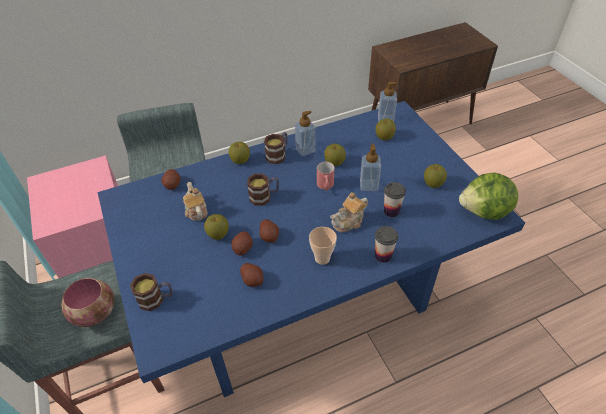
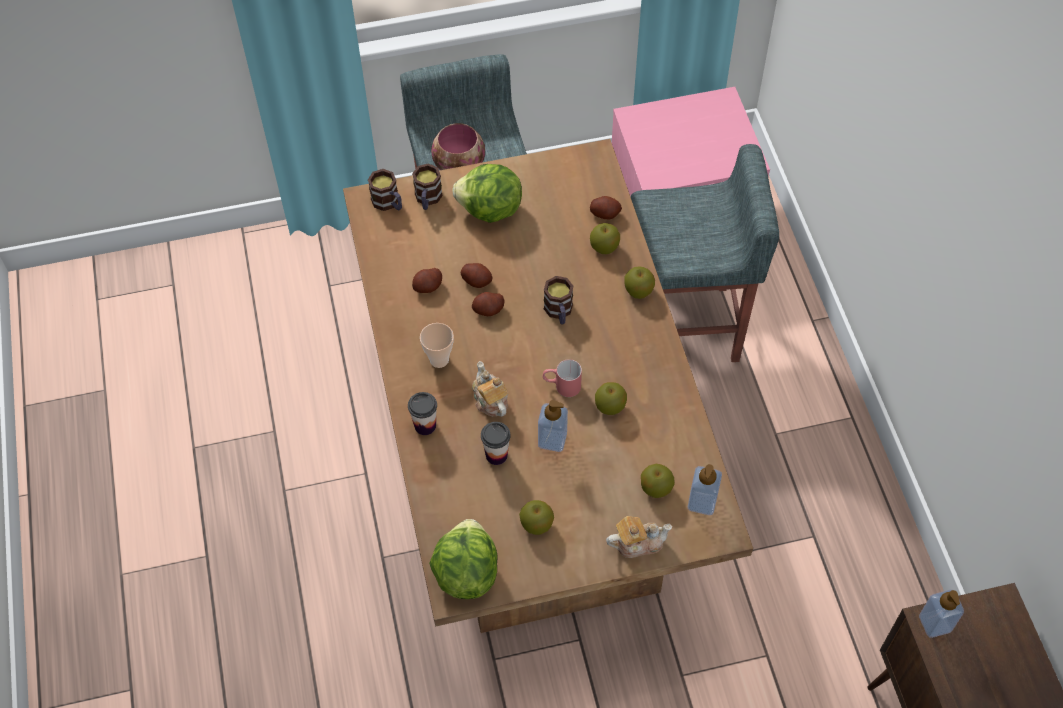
camera: 100 degrees right, 10 degrees up
(169, 252) = (490, 210): none -> lettuce
(196, 210) = (551, 237): teapot -> teapot (637, 543)
(218, 234) = (505, 258): apple -> apple (604, 247)
(278, 155) = (641, 338): mug -> mug (389, 203)
(305, 150) = (646, 374): soap dispenser -> soap dispenser (935, 623)
(305, 303) = (530, 467): blue dining table -> brown dining table

